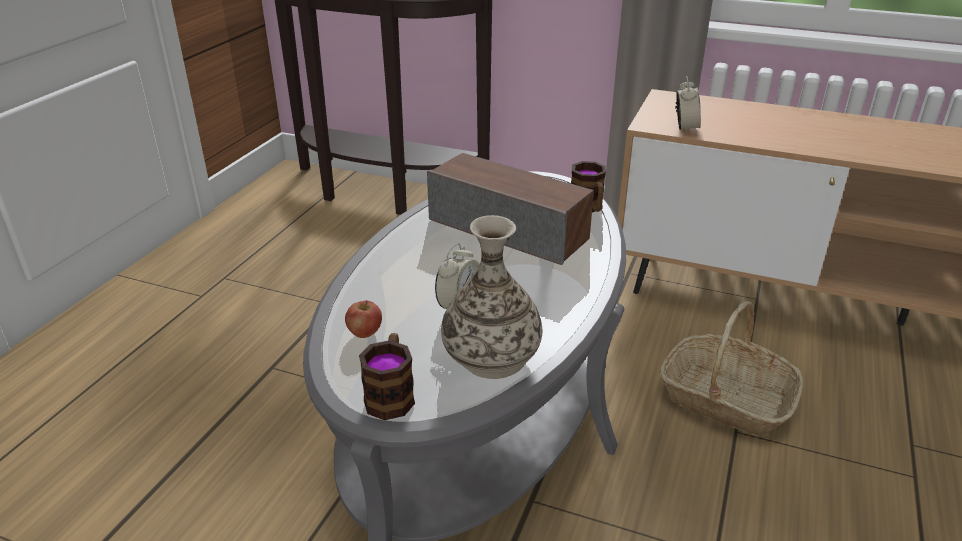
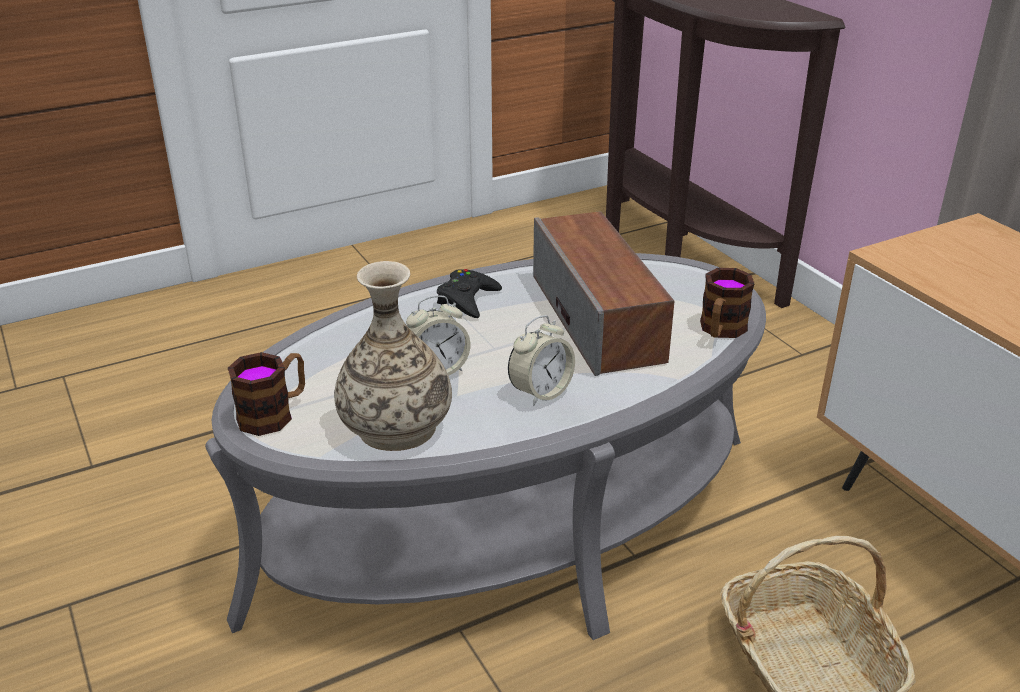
camera: 40 degrees right, 0 degrees up
(364, 333) = (329, 354): apple -> none
(409, 252) = (467, 299): none -> black game controller
(685, 128) = (933, 275): alarm clock -> alarm clock (540, 392)

